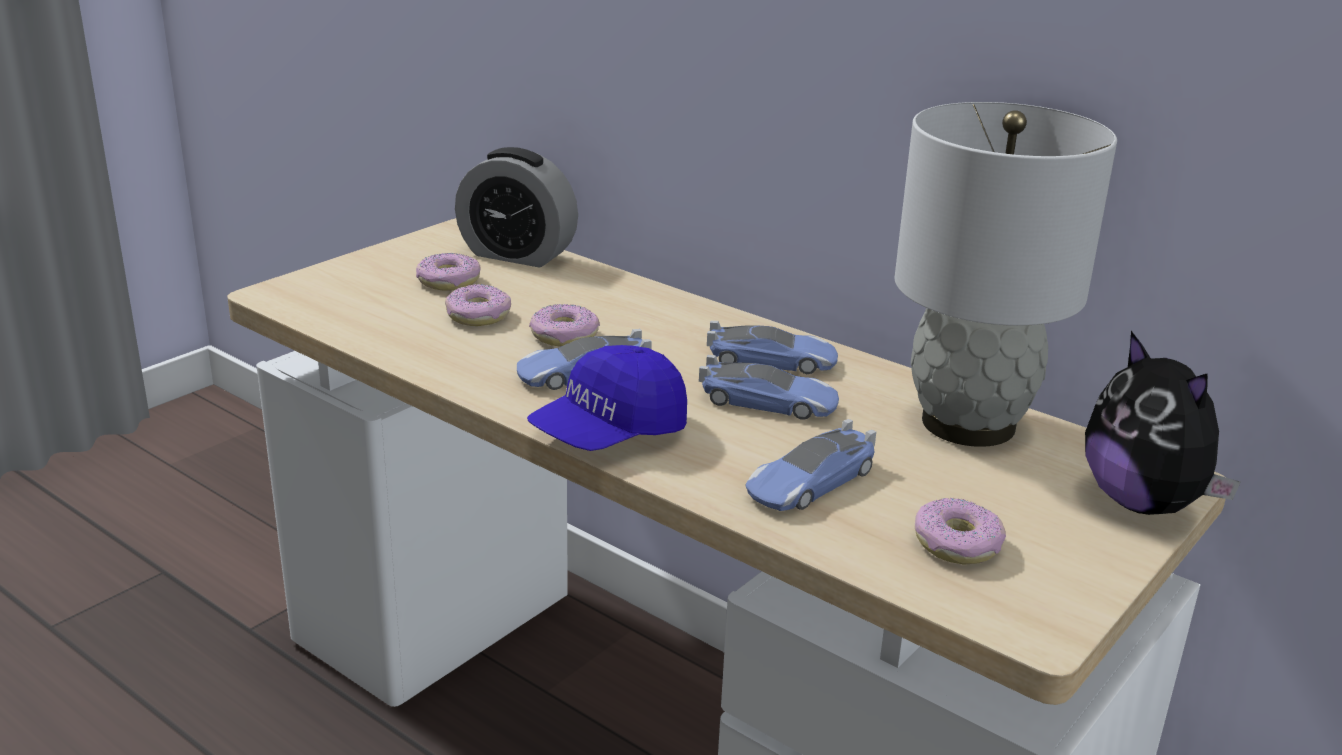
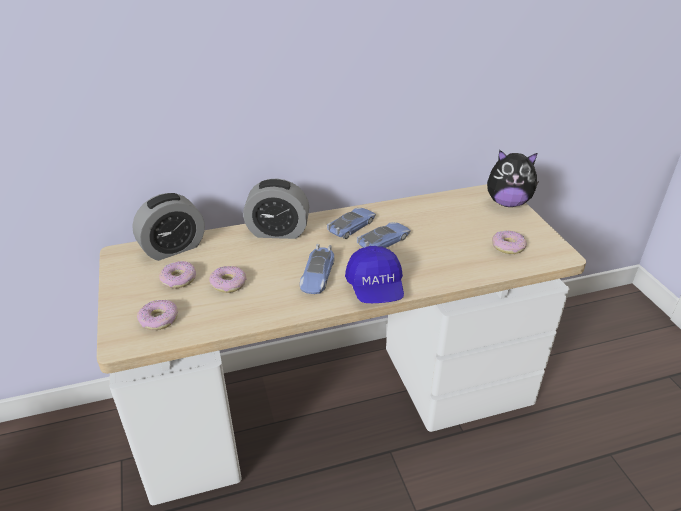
camera: 55 degrees left, 10 degrees up
(564, 336) = (276, 267): donut -> donut (159, 319)
(663, 308) = (278, 232): none -> alarm clock
(810, 482) = (449, 257): toy car -> none
(969, 424) = (435, 208): white table lamp -> none

